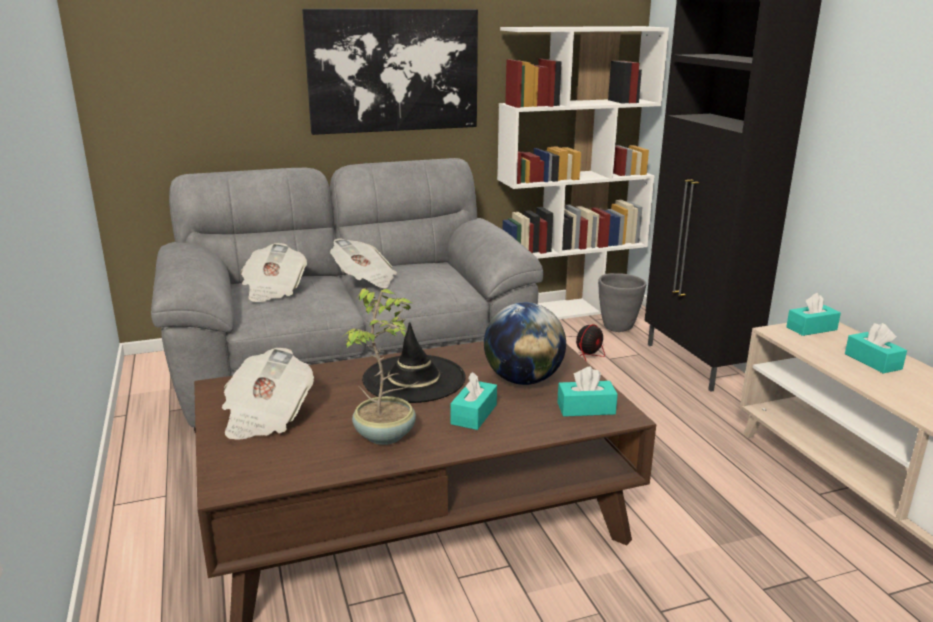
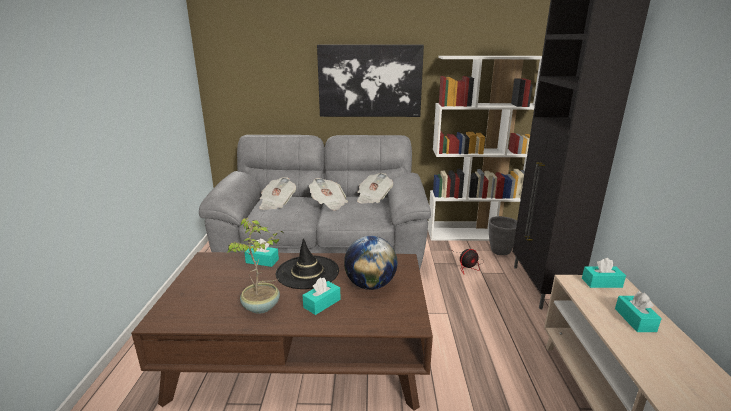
camera: 20 degrees right, 0 degrees up
(266, 417) = (211, 281): newspaper -> newspaper (373, 198)
(586, 408) = (394, 314): turquoise tissue box -> turquoise tissue box (262, 261)

